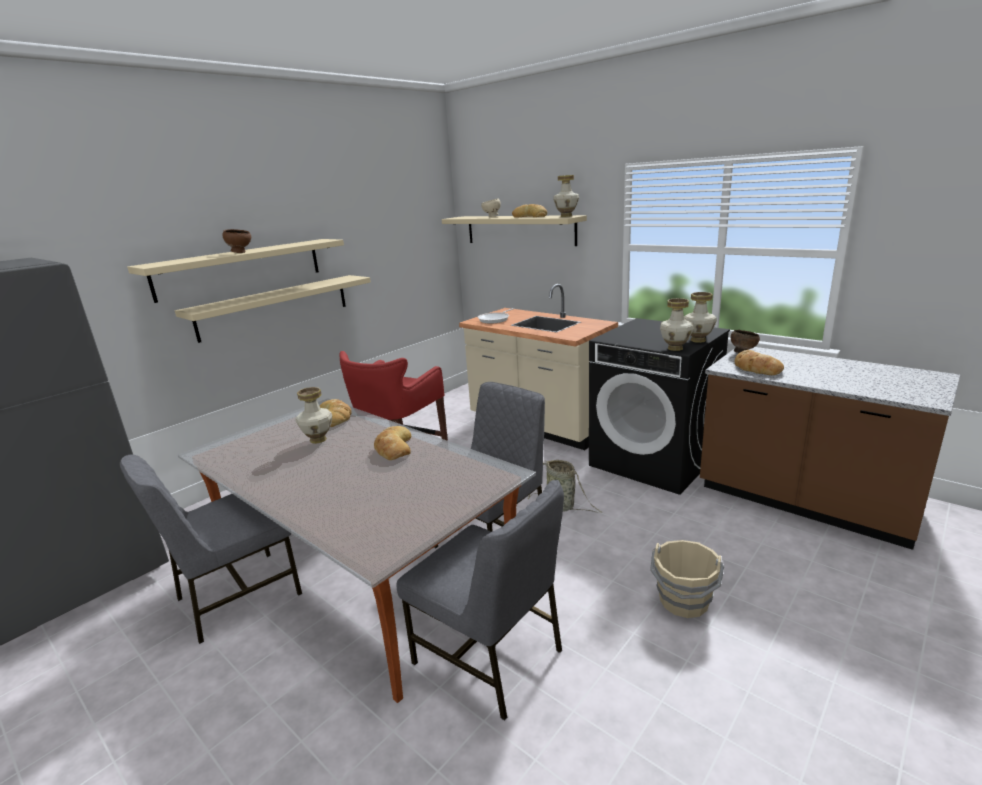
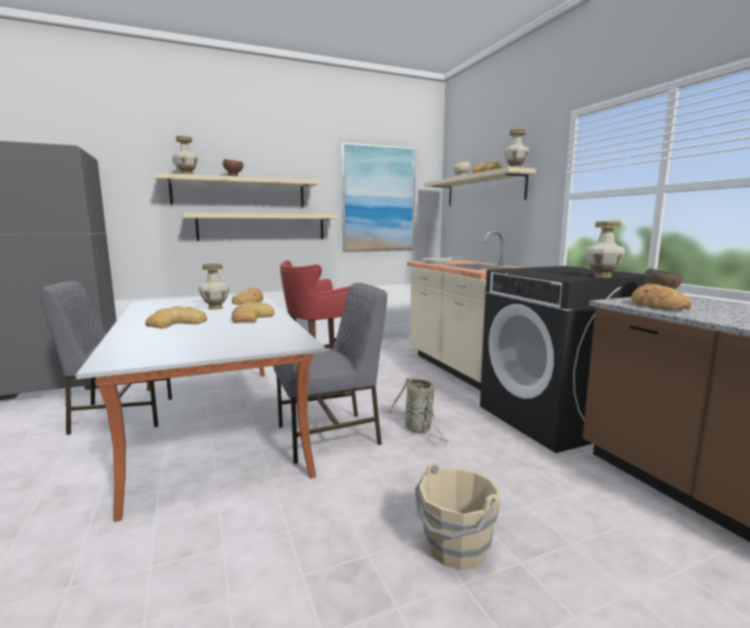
camera: 25 degrees right, 10 degrees down
(326, 479) = (176, 324): none -> bread
(396, 246) = (378, 199): none -> picture
(490, 656) = (220, 518): grey chair -> none
(675, 348) = (564, 277): vase -> vase (187, 174)

